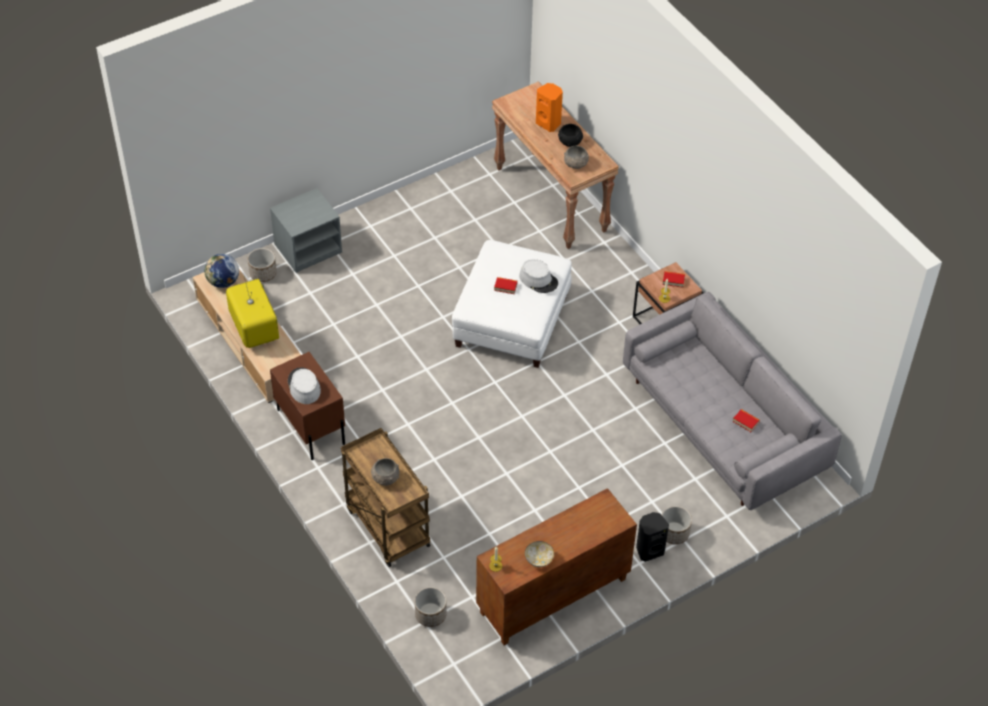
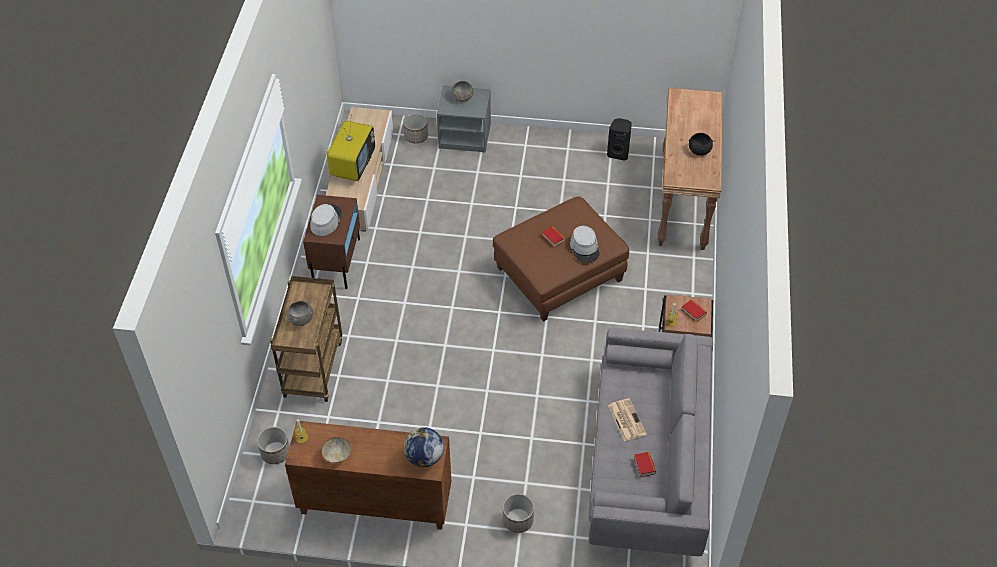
camera: 40 degrees right, 0 degrees up
(223, 282) = (367, 122): globe -> globe (424, 457)
(512, 320) = (559, 274): white ottoman -> brown ottoman
(549, 123) = (697, 127): orange speaker -> none
(575, 164) = (686, 170): grey bowl -> grey bowl (462, 98)
(649, 550) = (484, 520): black speaker -> black speaker (618, 153)
(699, 396) = (626, 419): none -> newspaper

